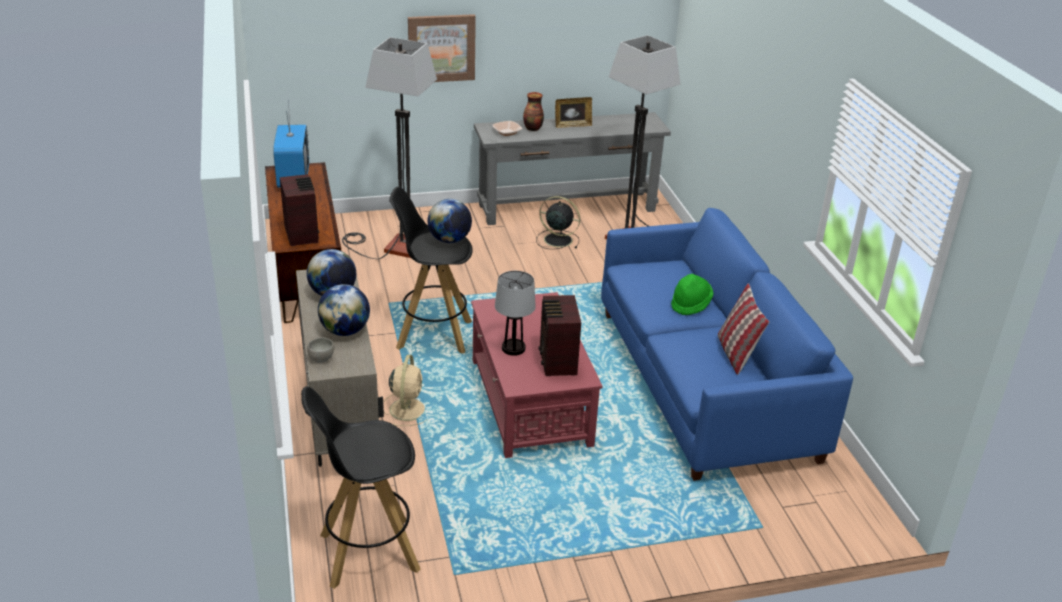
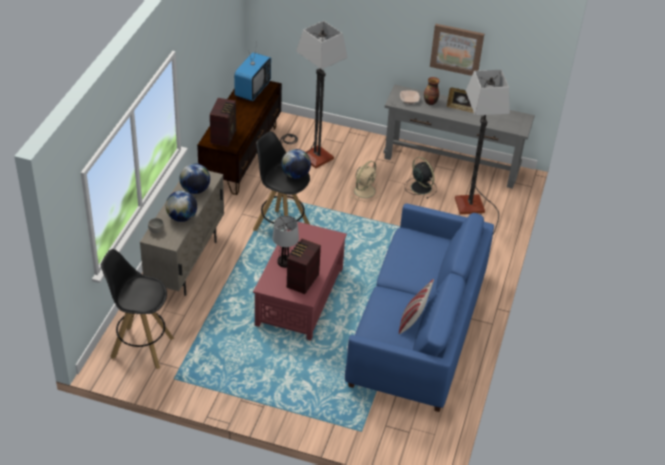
camera: 30 degrees right, 10 degrees up
(408, 408) = (228, 272): beige fan -> beige fan (365, 190)
(441, 48) = (376, 29): picture -> picture (456, 49)
(690, 304) = (420, 275): green hat -> none

